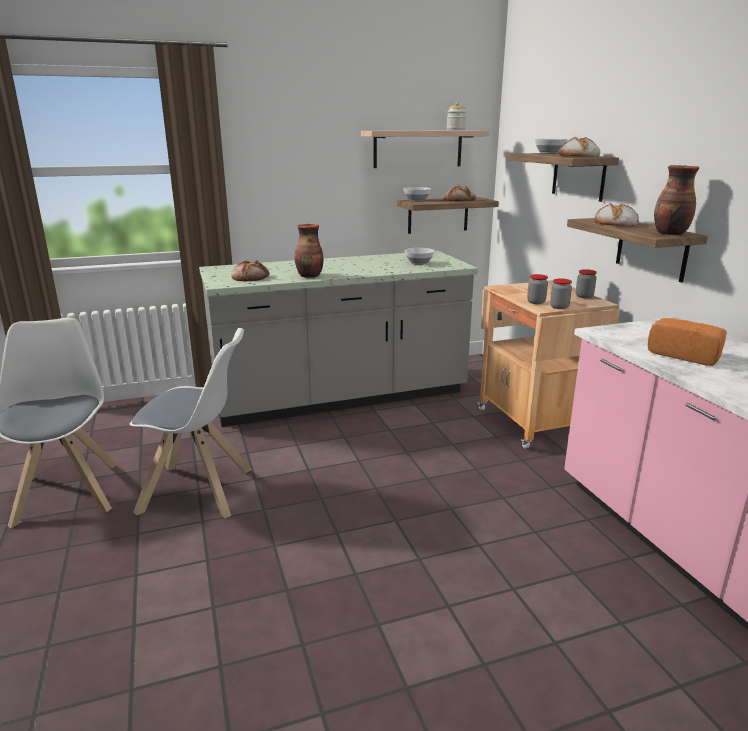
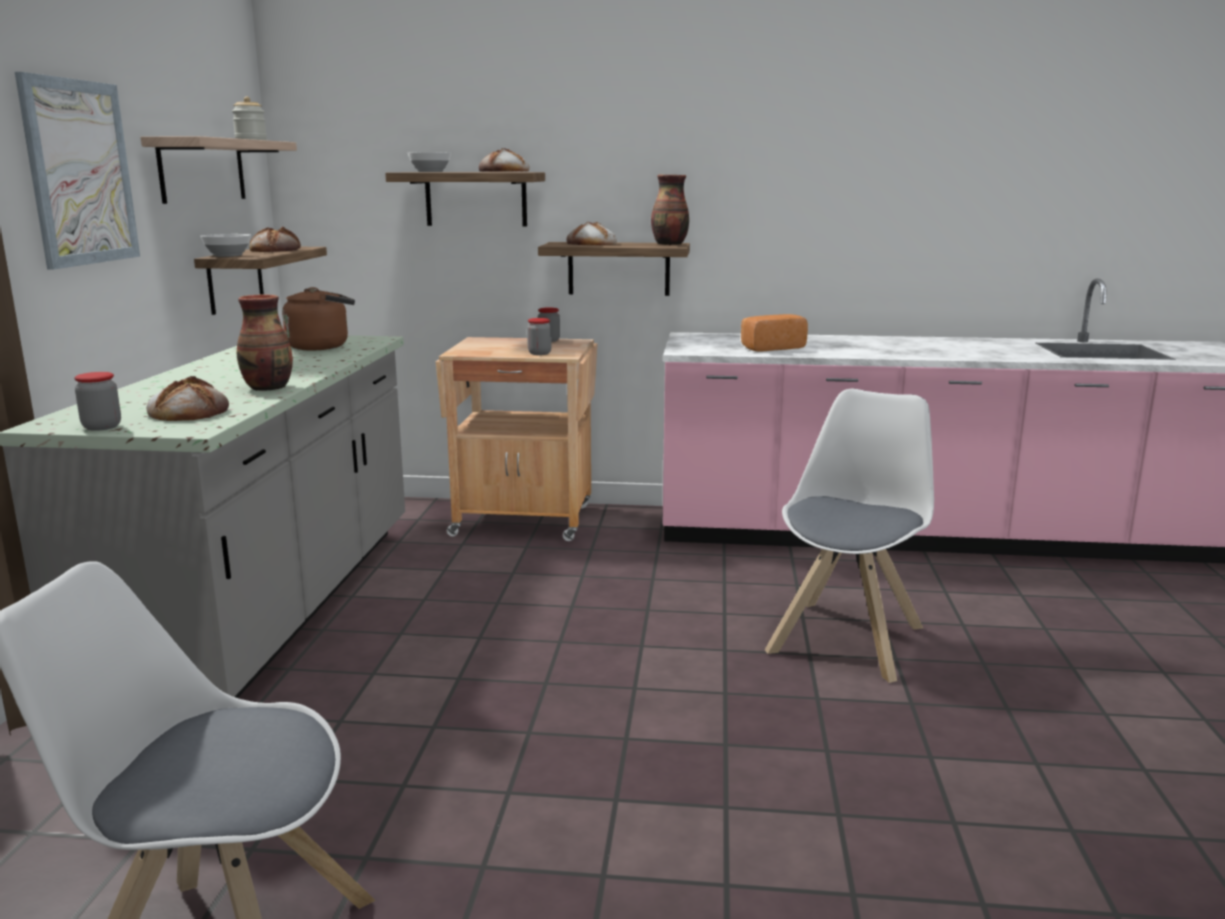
camera: 65 degrees left, 5 degrees down
(200, 491) = (414, 784): chair -> chair (848, 637)
(306, 151) = (80, 173): none -> picture
(419, 263) = (322, 346): bowl -> brown kettle
(559, 307) = (570, 351): jar -> jar (102, 427)

